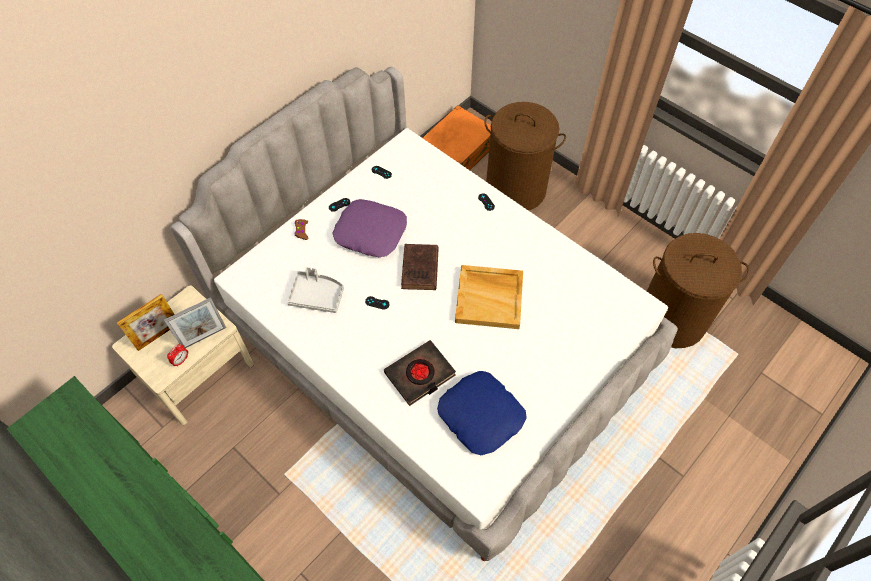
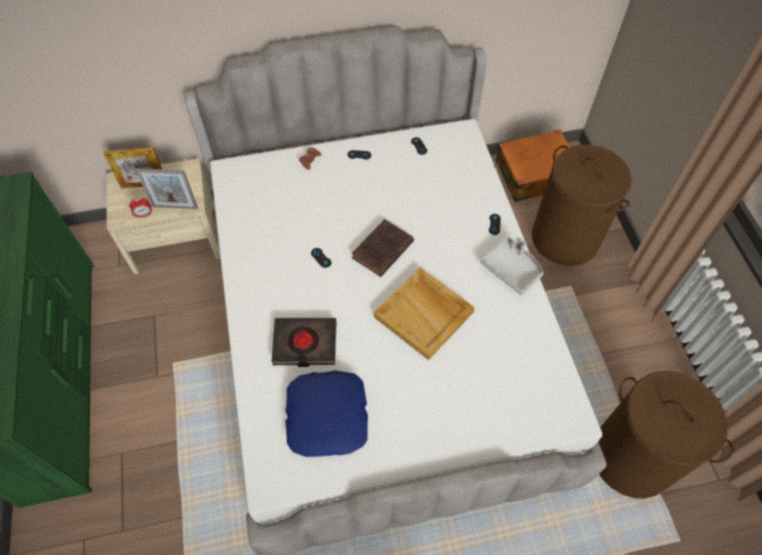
camera: 35 degrees right, 0 degrees up
(317, 295) = (277, 222): grey tray -> grey tray (512, 269)
(371, 232) = (366, 193): purple pillow -> none

